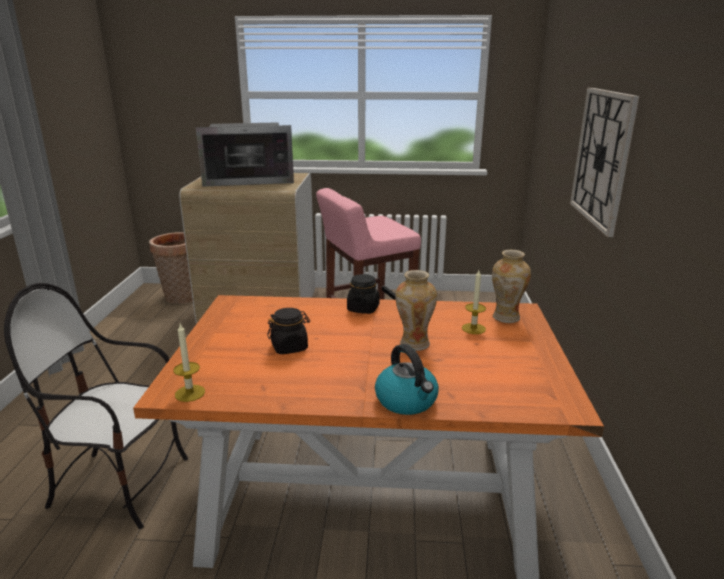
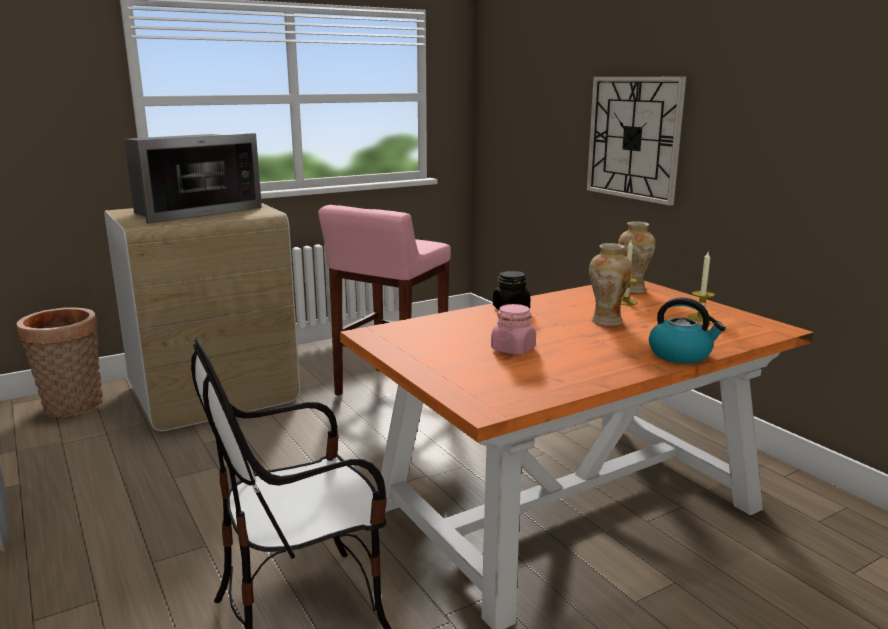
camera: 35 degrees left, 5 degrees down
(190, 393) = (505, 402): candle -> candle (700, 317)
(289, 347) = (513, 349): black jar -> pink jar

